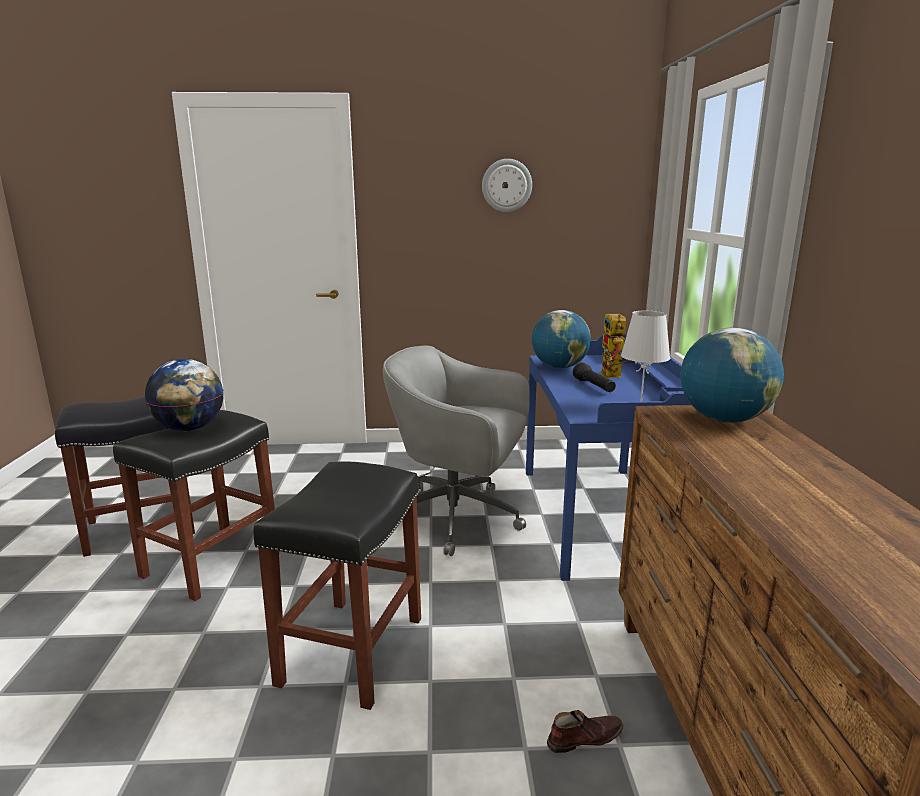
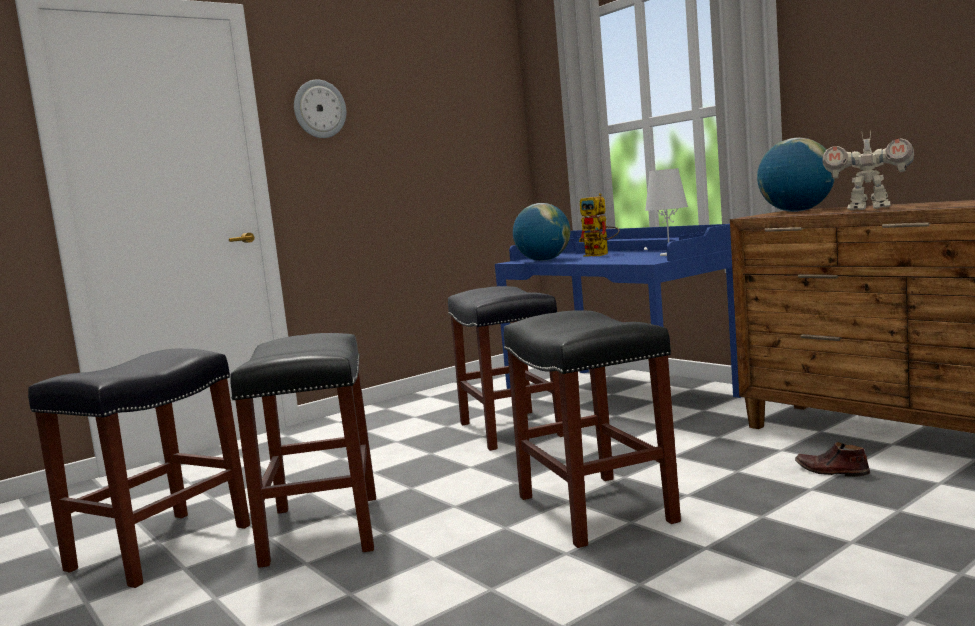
camera: 35 degrees left, 10 degrees down
(189, 428) = (294, 347): globe -> none
(458, 518) = (510, 429): grey office chair -> black stool
(506, 185) = (409, 106): wall clock -> wall clock (319, 109)
(584, 738) = (831, 471): brown shoe -> brown shoe turned 90 degrees counterclockwise
(594, 387) = (606, 258): black flashlight -> none
(745, 464) = (868, 209): none -> toy robot

